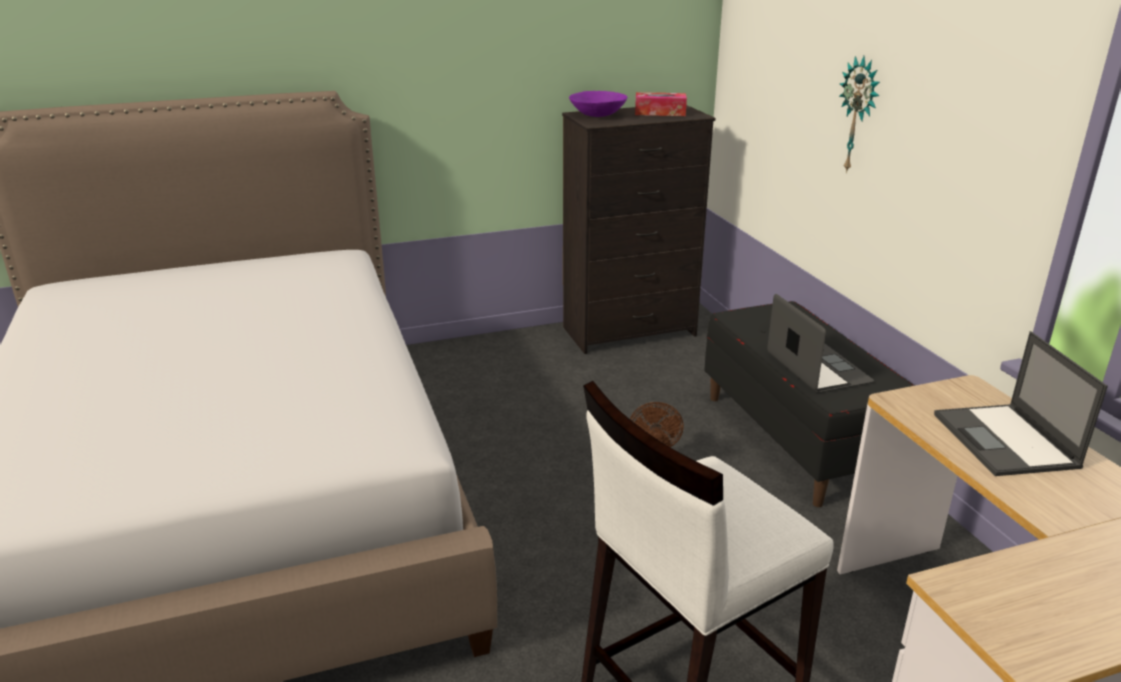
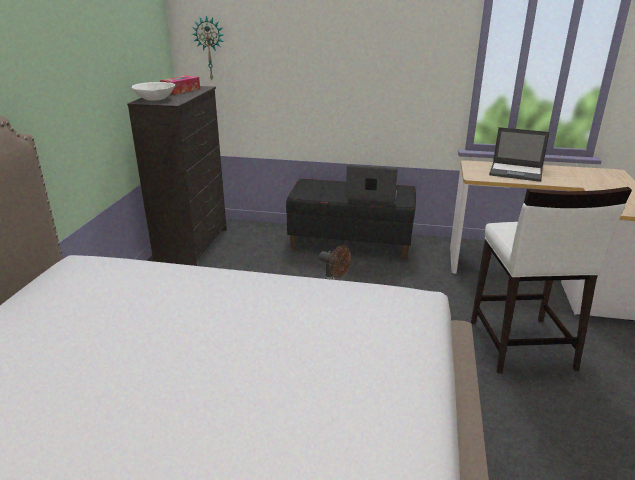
camera: 60 degrees left, 0 degrees up
(597, 115) = (155, 99): purple bowl -> white bowl
(859, 115) = (327, 62): wall clock -> wall clock (210, 48)

